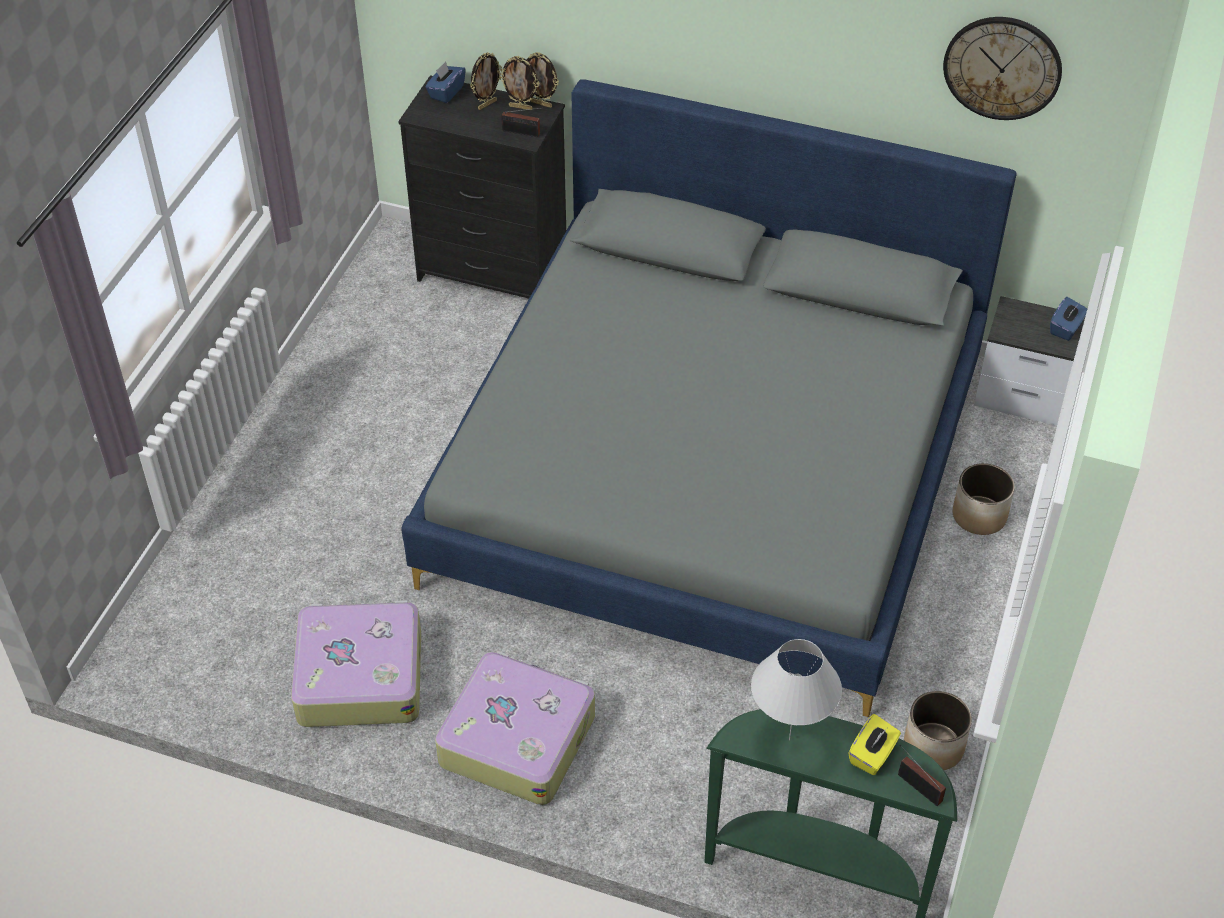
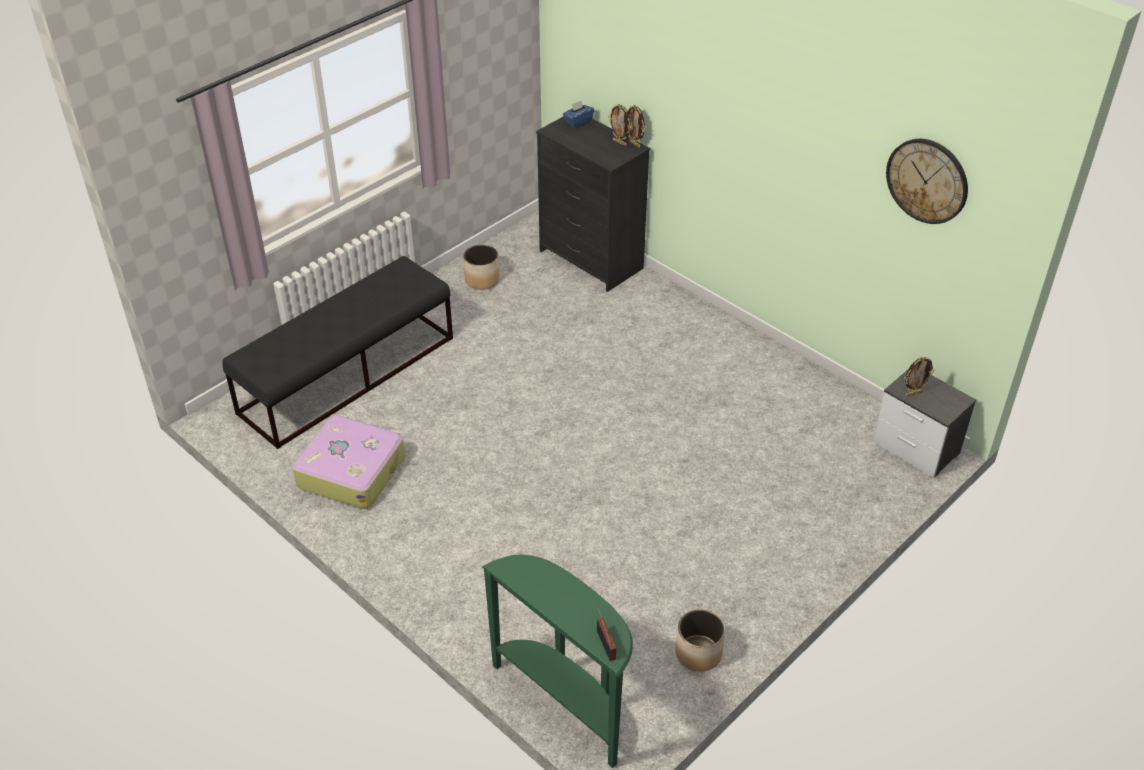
camera: 25 degrees right, 5 degrees down
(266, 542) = (348, 374): none -> black bench
(487, 104) = (599, 135): picture frame -> picture frame (913, 393)
(517, 738) = (423, 543): suitcase -> none
(523, 133) = (610, 158): radio -> none
(710, 470) = (656, 423): grey bed -> none
(789, 740) = (538, 581): white table lamp -> none
(872, 755) = (588, 612): yellow tissue box -> none
(978, 515) = (830, 515): planter -> planter (482, 280)
(1066, 328) = (949, 400): blue tissue box -> none

